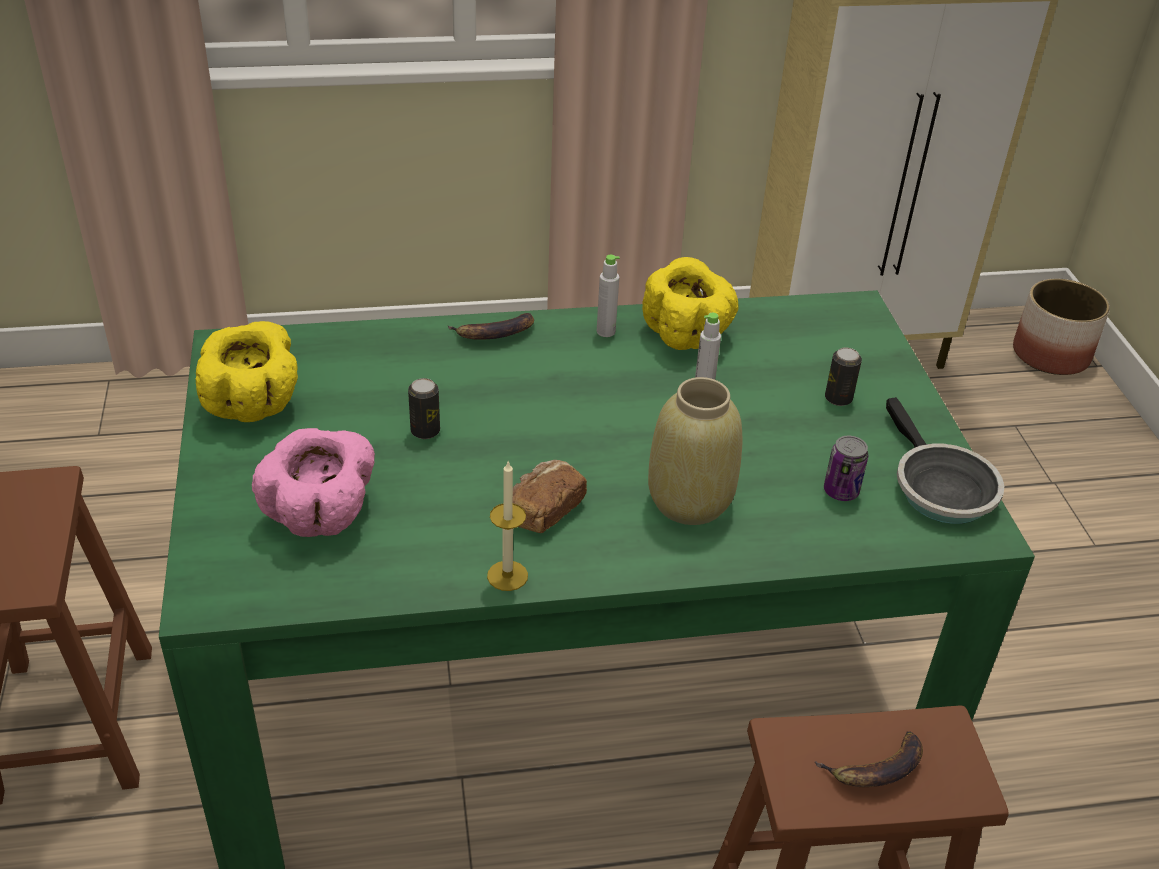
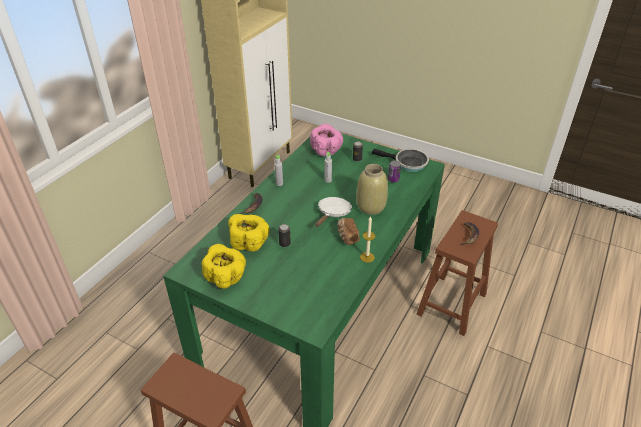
camera: 50 degrees left, 0 degrees up
(322, 515) = (301, 285): pink bowl -> pink bowl (326, 150)
(598, 452) = (333, 213): none -> white frying pan
(687, 334) = (299, 169): yellow bowl -> yellow bowl (249, 243)
(1050, 355) = (308, 131): planter -> none

